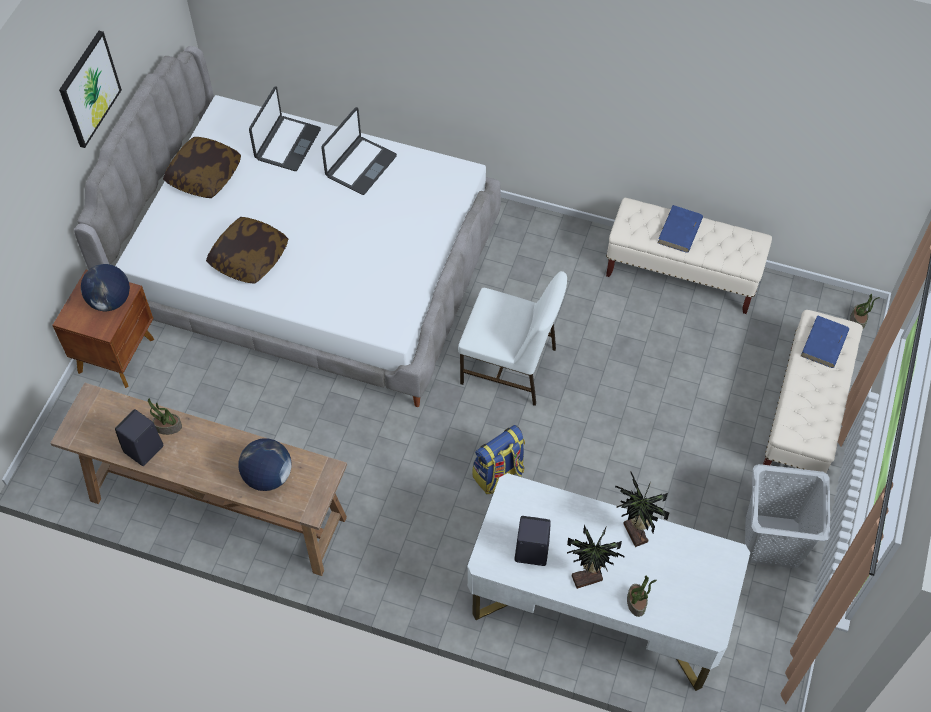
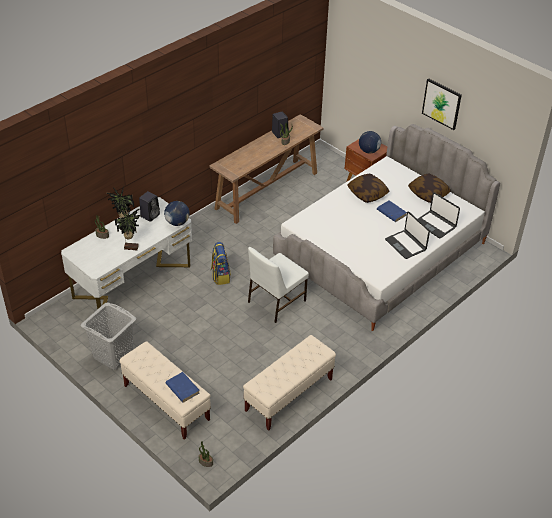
camera: 115 degrees right, 15 degrees down
(268, 476) = (242, 159): globe -> globe (177, 222)
(679, 231) = (295, 363): blue book -> blue book (391, 212)

